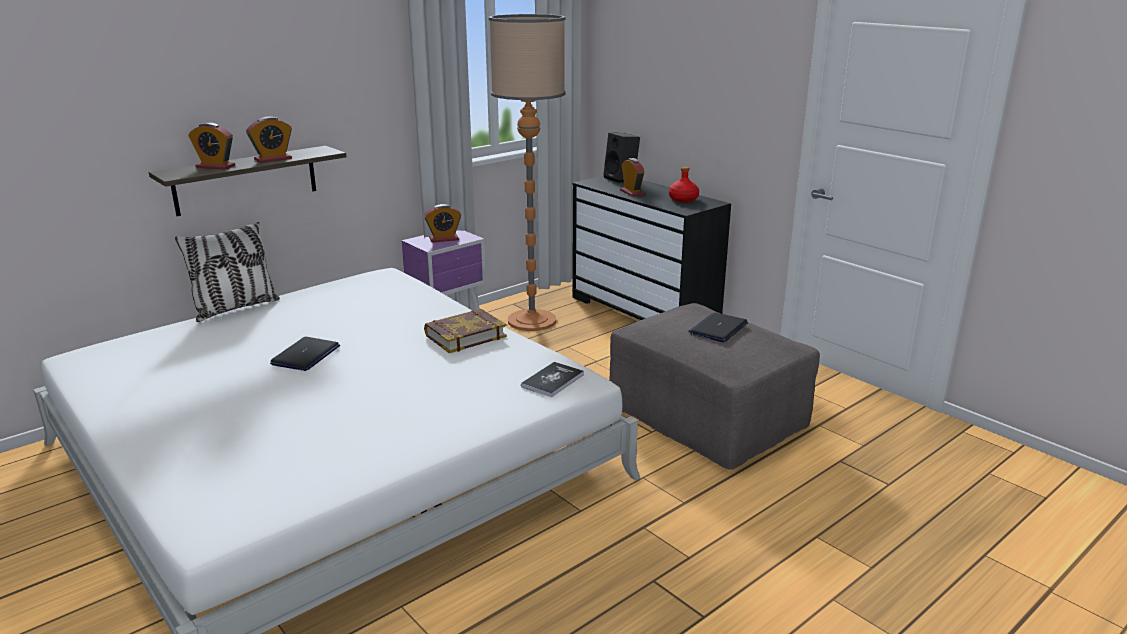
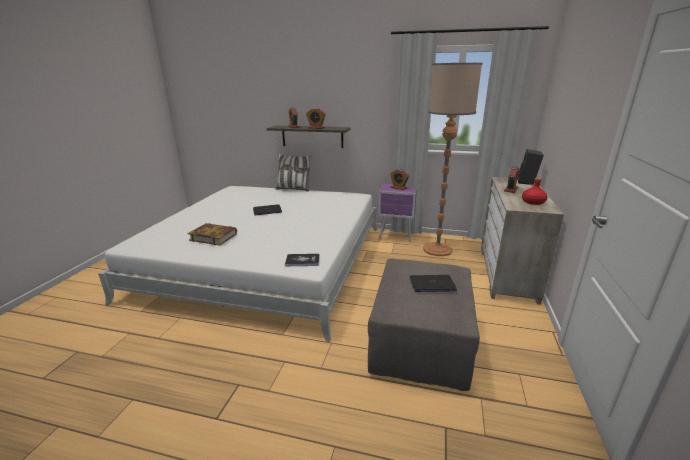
camera: 55 degrees right, 0 degrees up
(465, 336) = (324, 228): book -> book (213, 237)
(644, 311) = (507, 273): black dresser -> beige dresser

